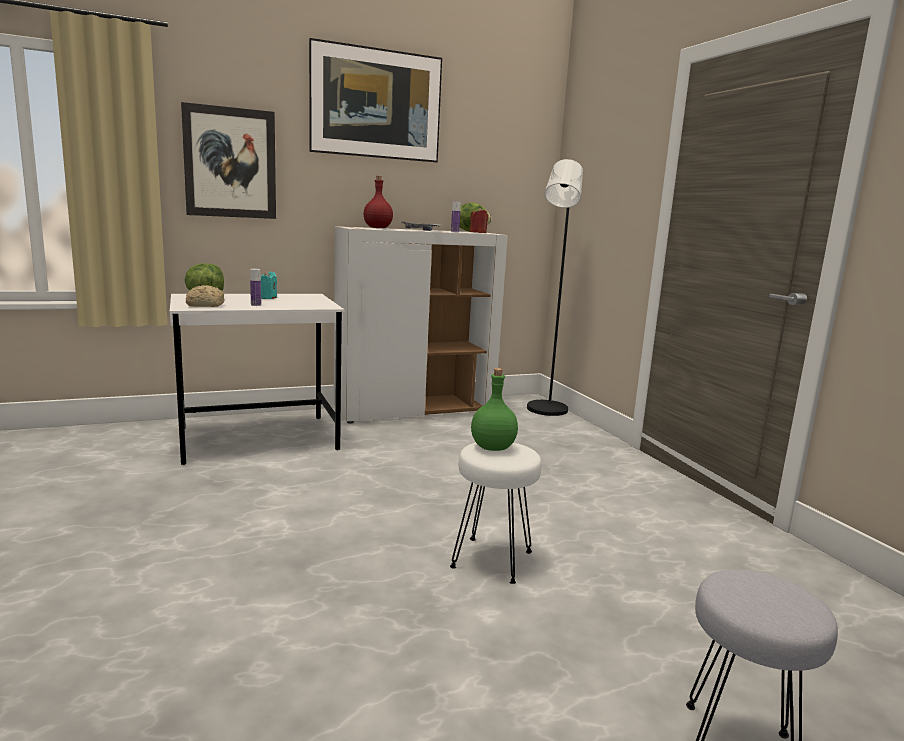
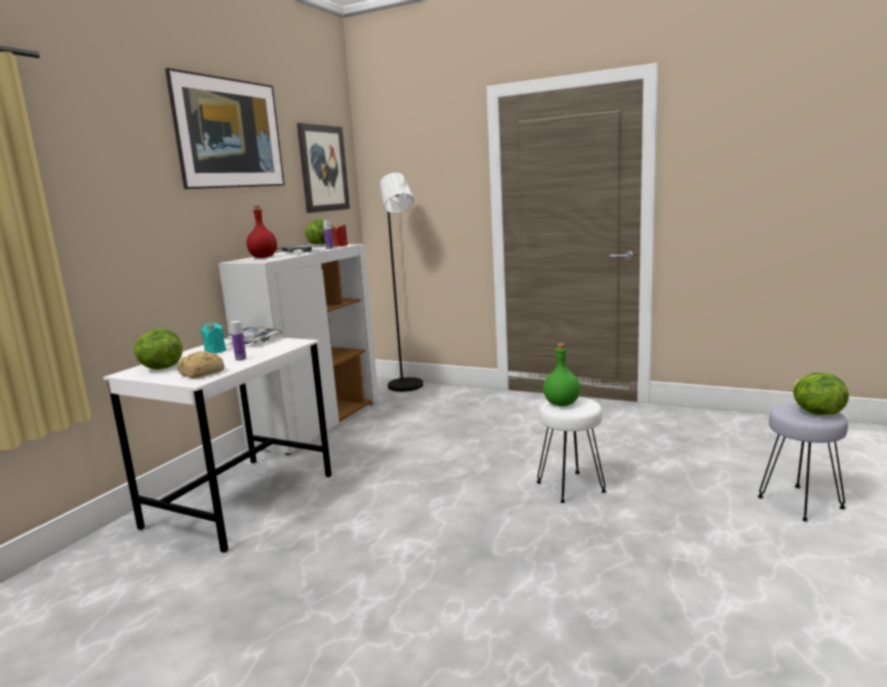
camera: 40 degrees left, 0 degrees up
(230, 163) = (113, 212): picture -> picture (323, 168)
(309, 299) = (252, 341): none -> tray
(776, 605) = (816, 413): none -> lettuce

